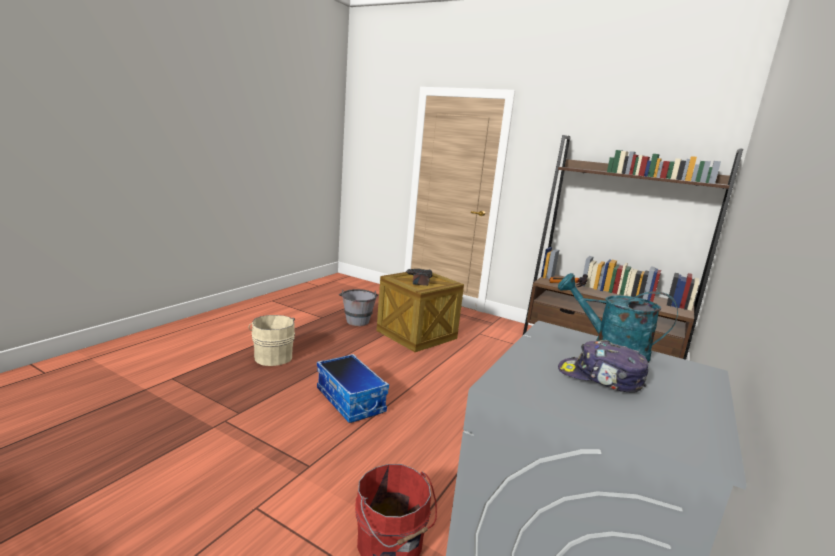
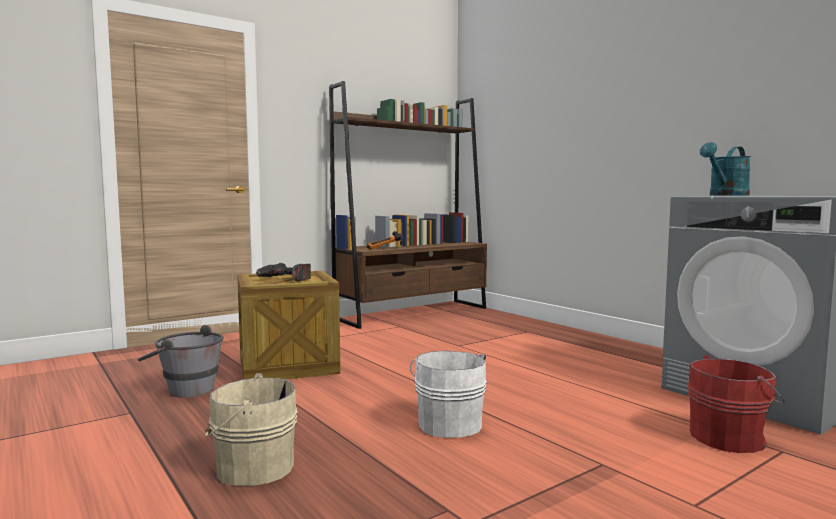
camera: 65 degrees left, 10 degrees down
(351, 400) = (449, 423): storage box -> white bucket
(600, 378) = (784, 195): cap -> none

